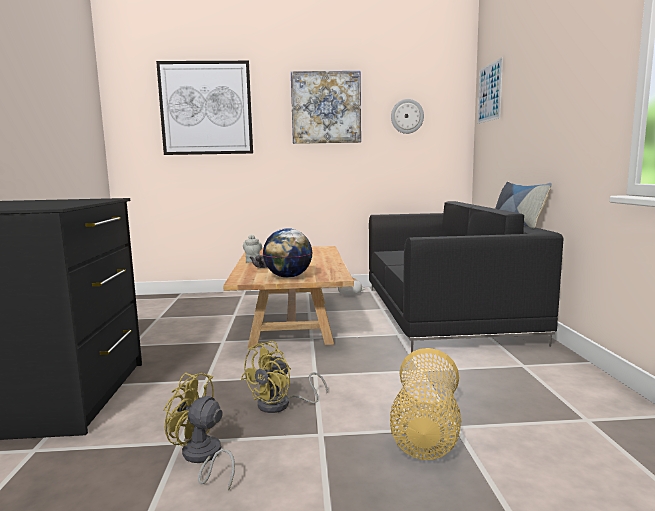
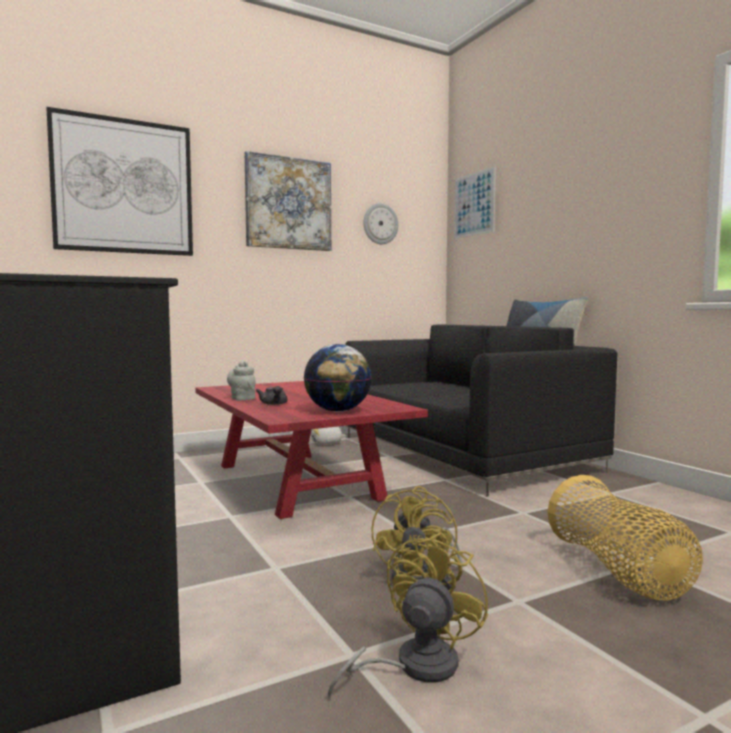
camera: 25 degrees left, 5 degrees down
(202, 458) = (414, 666): yellow fan -> yellow fan turned 120 degrees clockwise
(292, 322) = (297, 481): beige coffee table -> red coffee table

